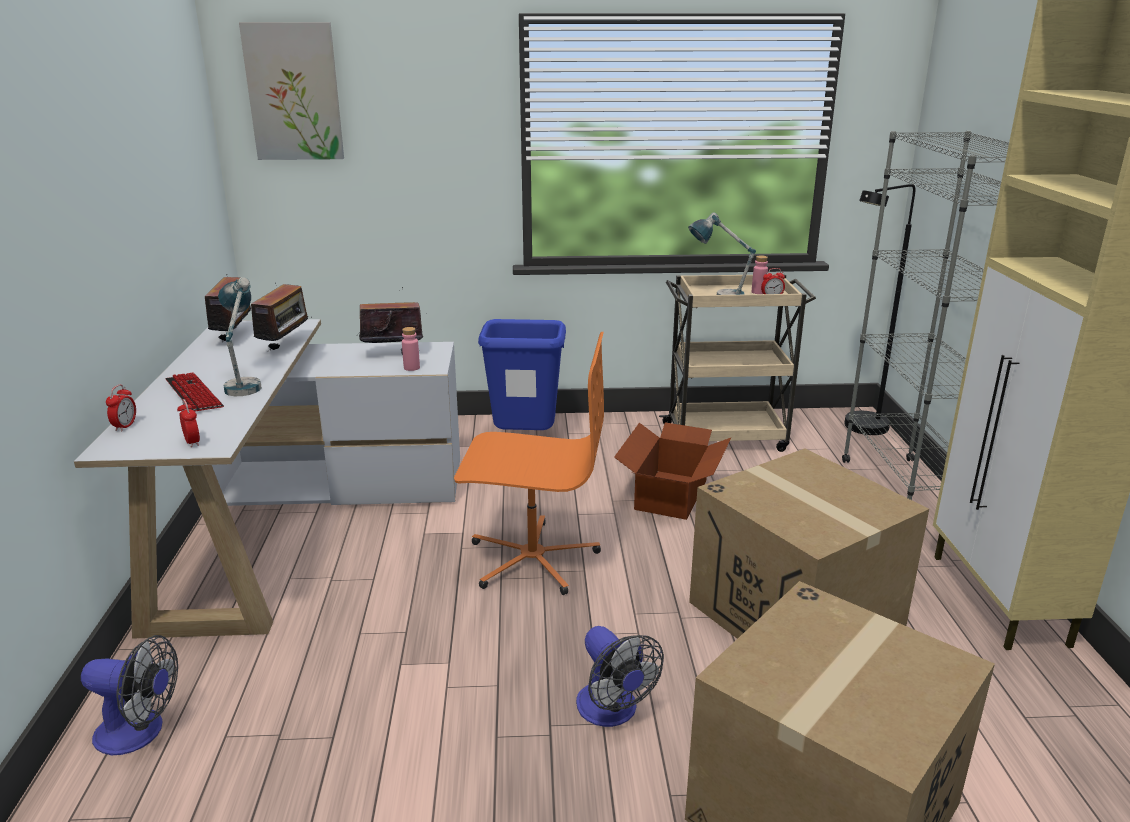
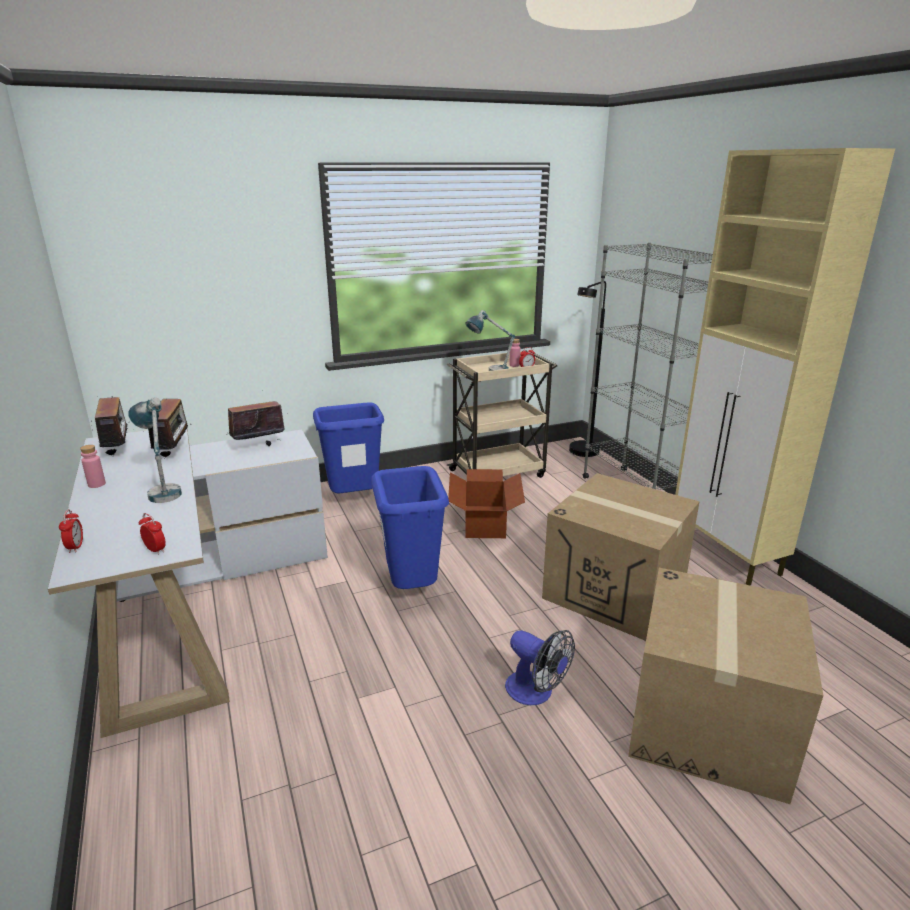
camera: 20 degrees left, 0 degrees up
(140, 732) = (158, 820): fan -> none
(194, 394) = (121, 507): keyboard -> none
(294, 92) = (127, 231): picture -> none
(411, 368) = (283, 455): pink bottle -> pink bottle (97, 484)
(532, 558) = (412, 590): orange office chair -> blue trash can

